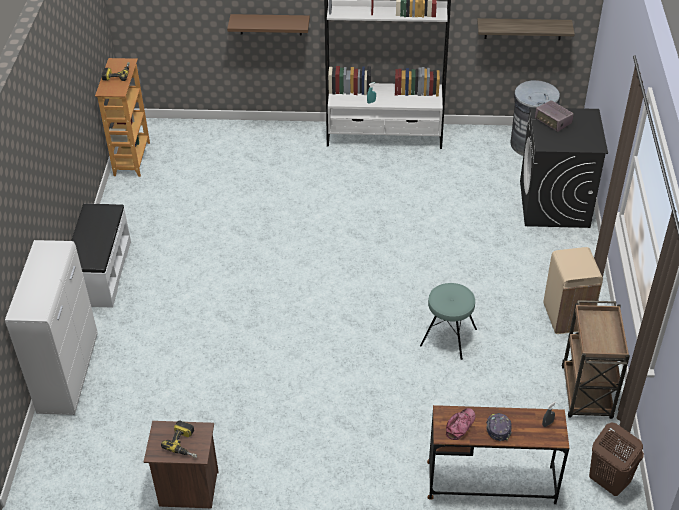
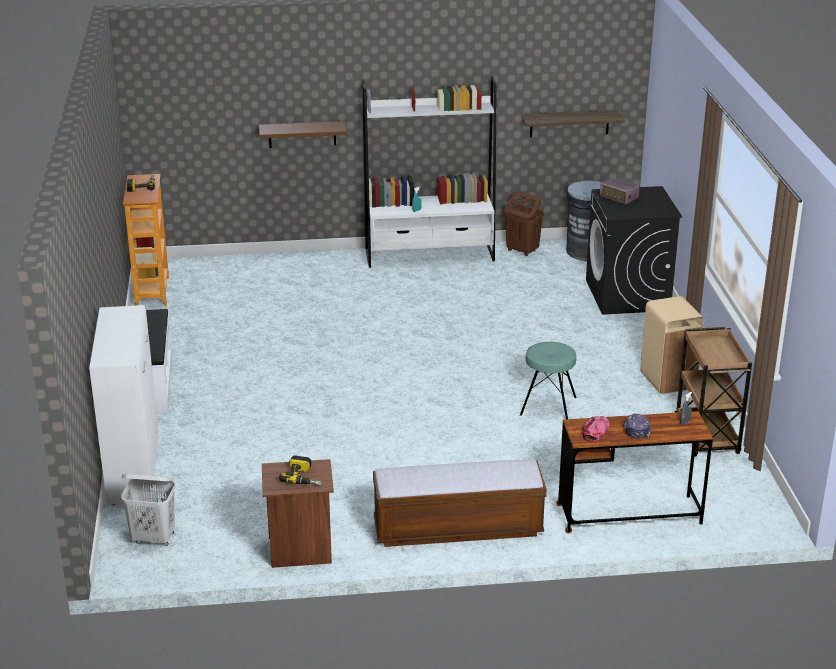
camera: 10 degrees left, 15 degrees down
(67, 458) = (154, 538): none -> white laundry basket
(331, 480) = (457, 528): none -> bench
(608, 482) = (750, 502): brown laundry basket -> brown laundry basket (522, 251)

